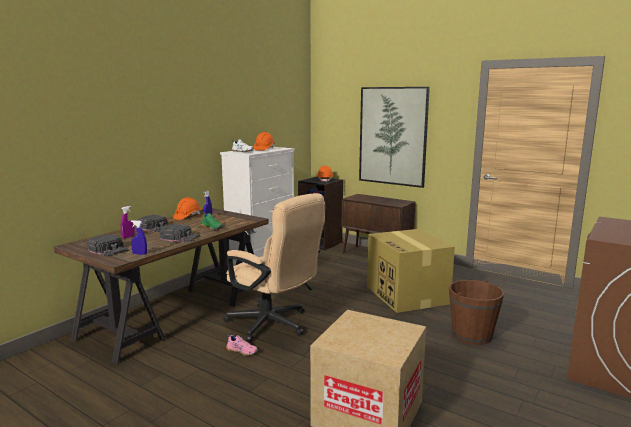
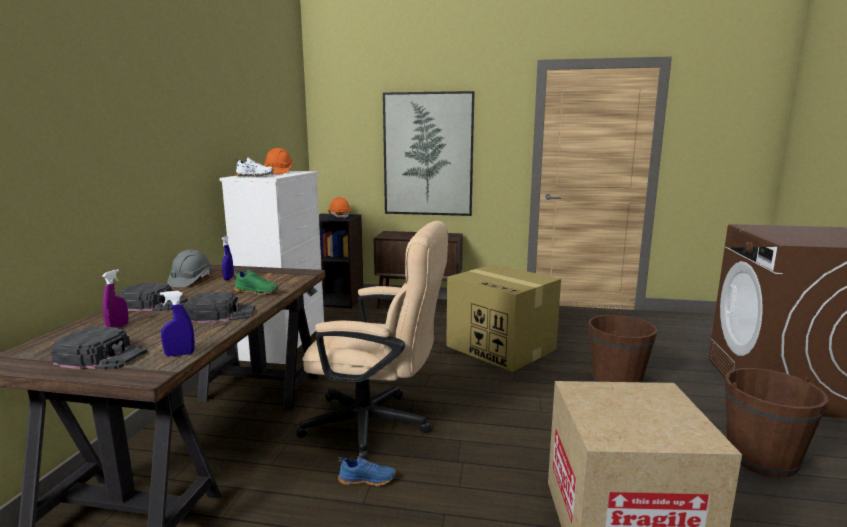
camera: 25 degrees left, 0 degrees up
(187, 216) = (190, 281): orange hard hat -> grey hard hat
(242, 351) = (367, 479): pink shoe -> blue shoe
(526, 408) = (761, 458): none -> brown bucket

